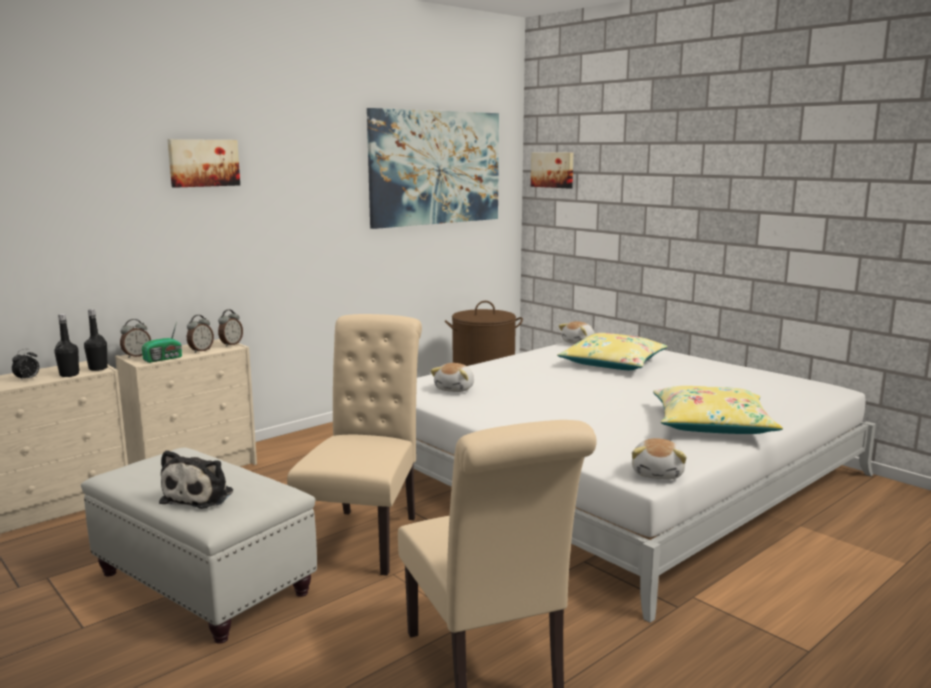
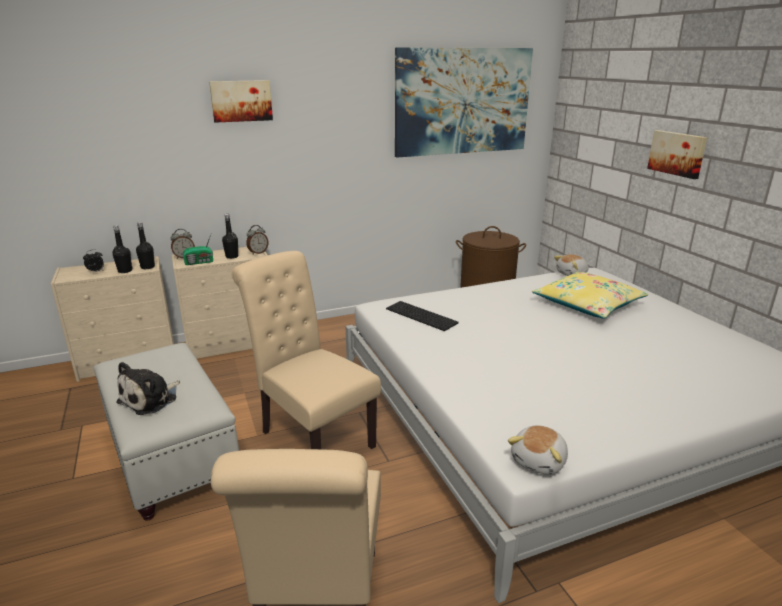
camera: 20 degrees right, 10 degrees up
(200, 350) = (232, 256): alarm clock -> black bottle
(366, 536) = (312, 436): beige chair -> beige chair turned 75 degrees counterclockwise
(455, 389) = (422, 315): plush toy -> keyboard
(553, 170) = (580, 104): picture -> picture (677, 153)
(711, 425) = (640, 403): yellow pillow -> none

